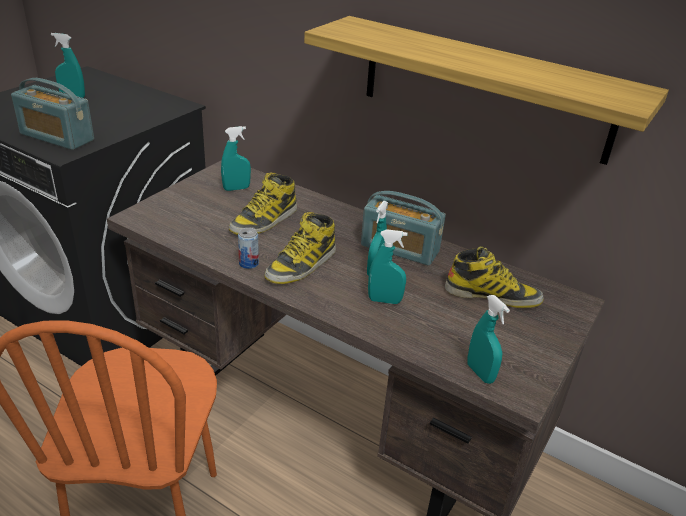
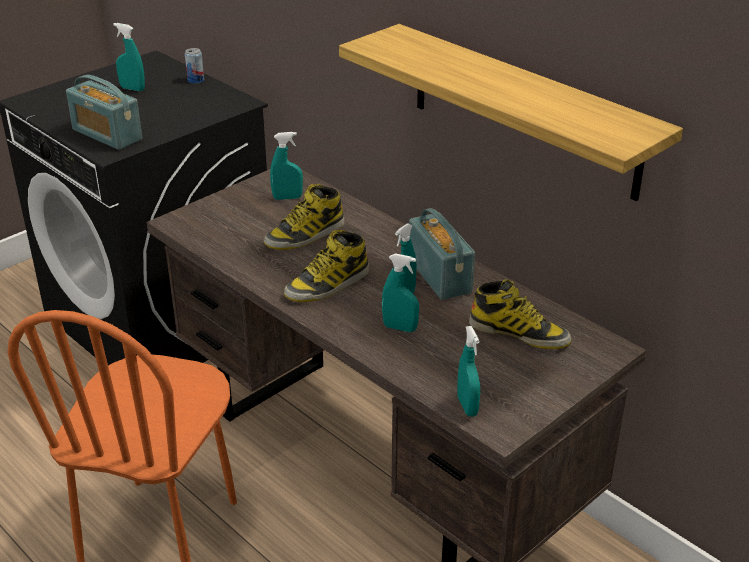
camera: 15 degrees right, 0 degrees up
(248, 263) = (274, 279): can -> can (196, 80)
(399, 248) = (439, 276): radio -> radio turned 150 degrees counterclockwise

